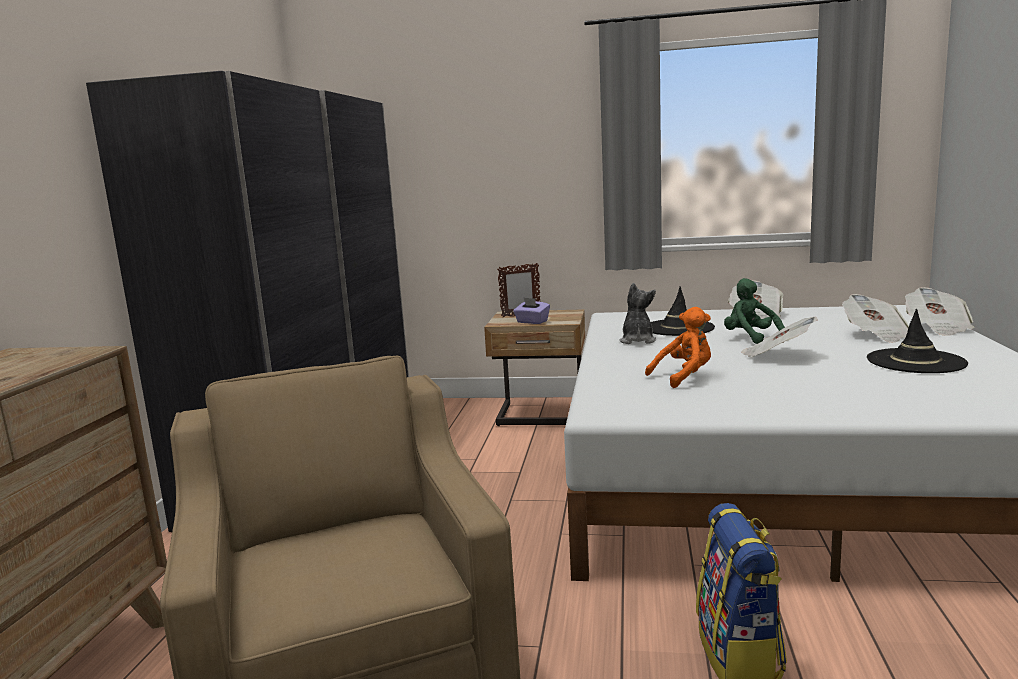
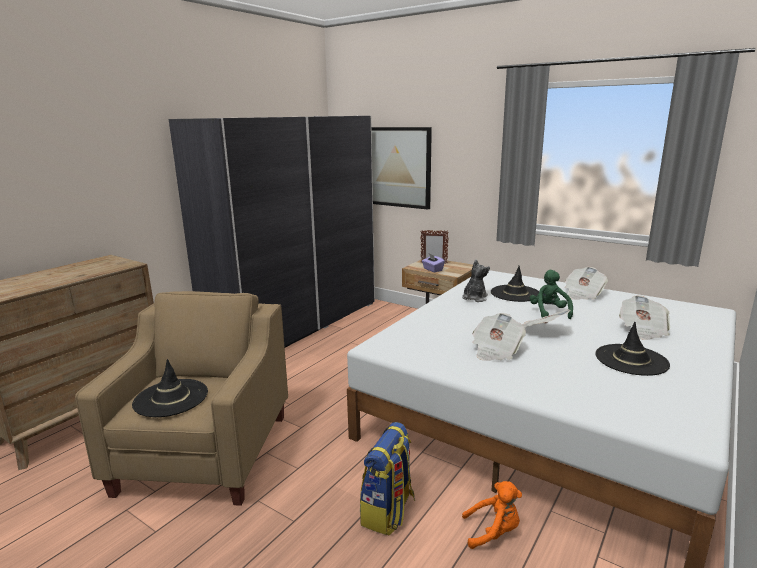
camera: 25 degrees right, 5 degrees up
(334, 567) = (171, 398): none -> black hat
(427, 182) = (397, 167): none -> picture
(684, 377) = (459, 333): orange plush toy -> orange plush toy (493, 532)
(937, 328) = (703, 335): newspaper -> newspaper (495, 351)

